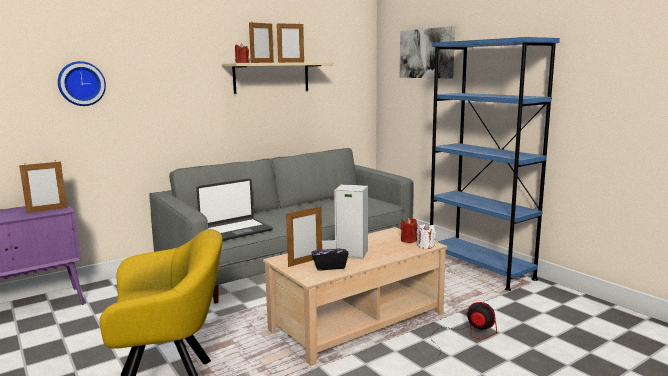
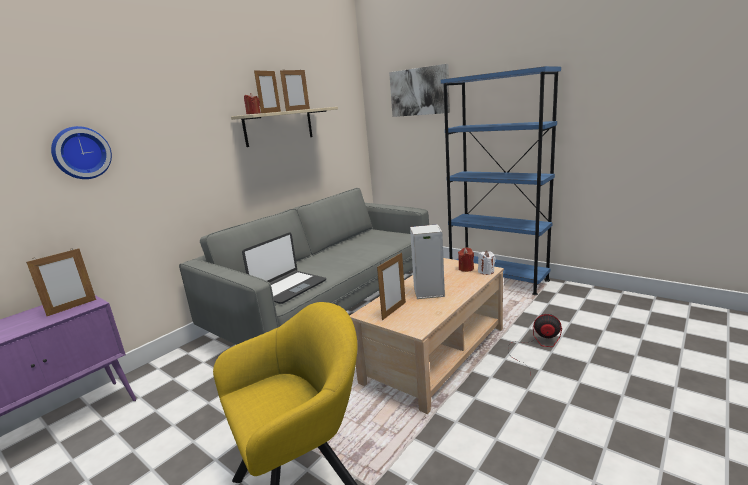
camera: 15 degrees left, 5 degrees up
(329, 266) = (422, 311): black tissue box -> none

